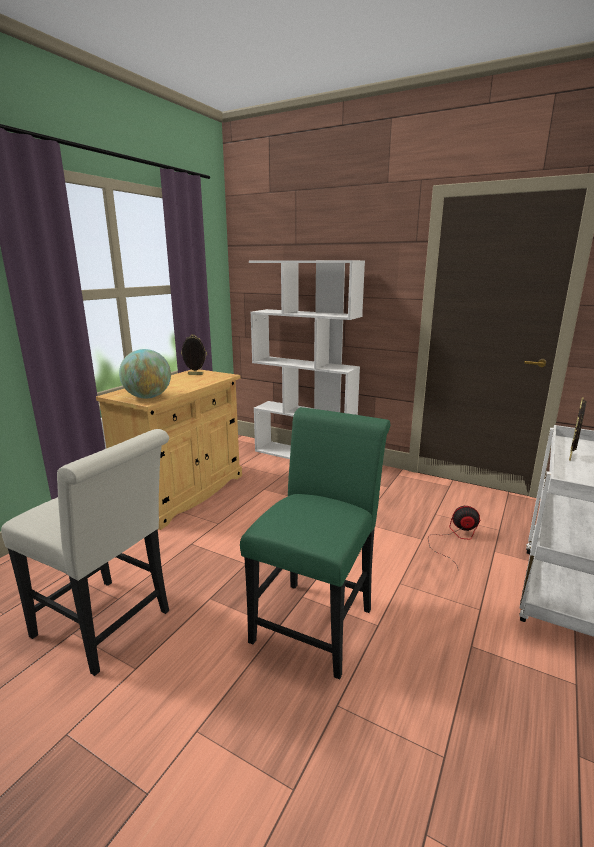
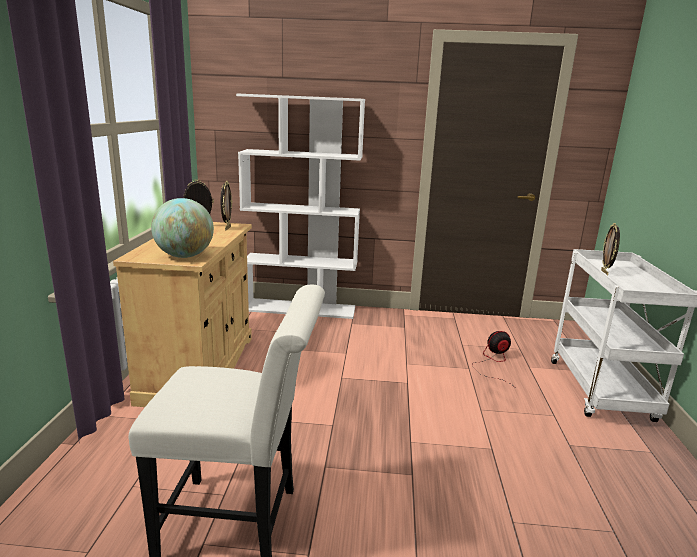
camera: 25 degrees left, 0 degrees up
(214, 377) = (227, 228): none -> picture frame
(317, 619) = (439, 457): green chair -> none

